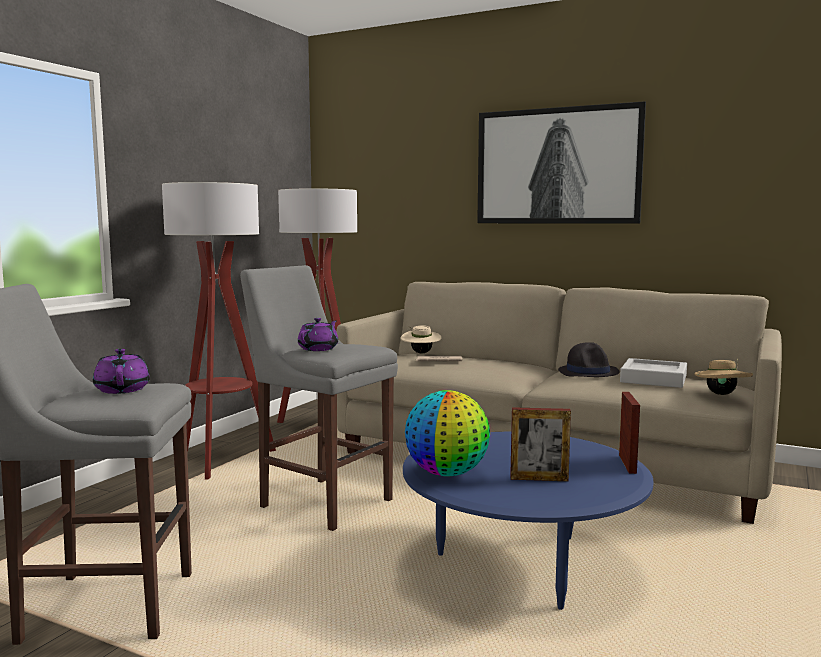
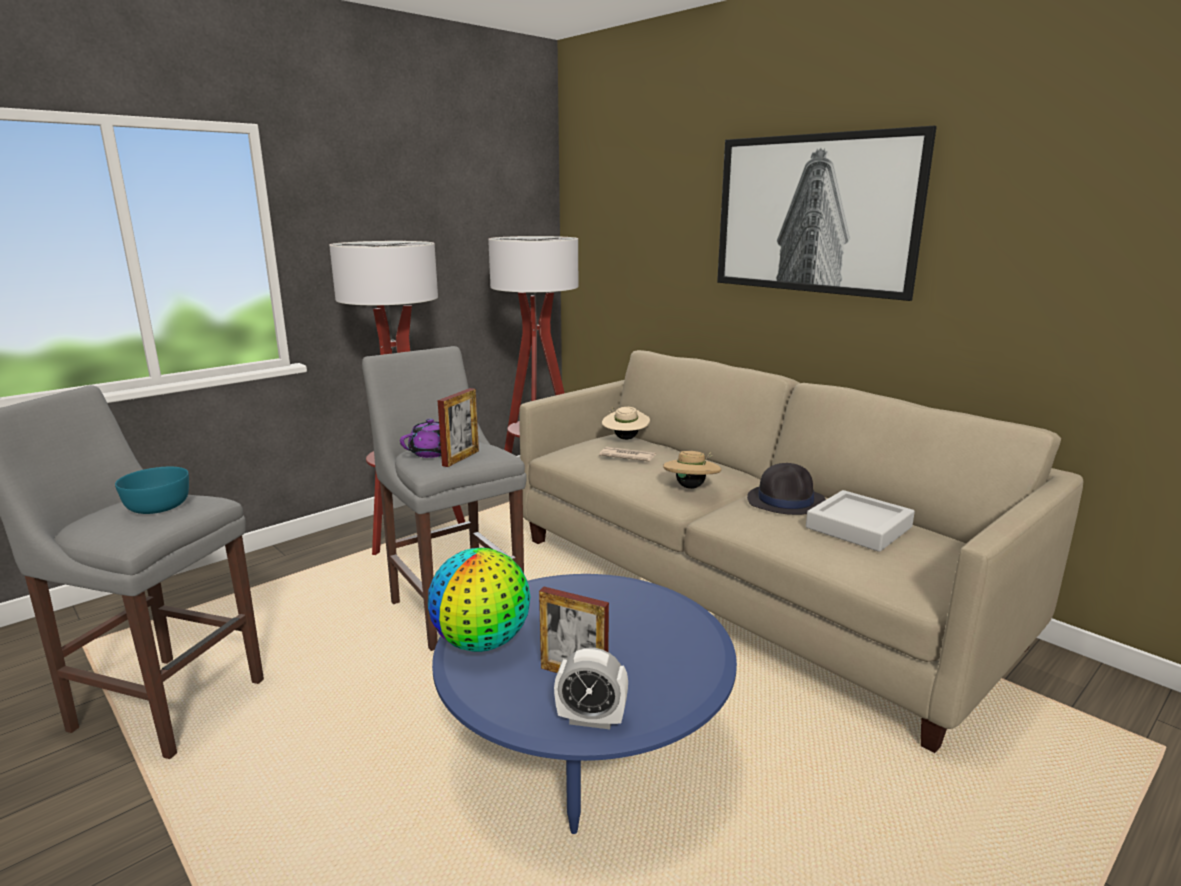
camera: 20 degrees right, 10 degrees up
(122, 389) = (157, 506): purple teapot -> turquoise bowl
(581, 496) = (591, 719): none -> alarm clock
(627, 464) = (709, 669): picture frame -> picture frame (461, 458)
(721, 394) = (929, 572): beige hat -> beige hat (691, 487)

